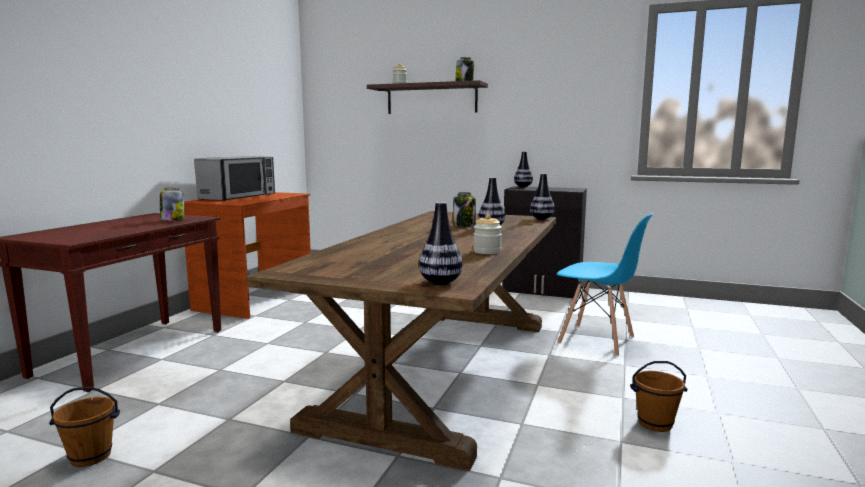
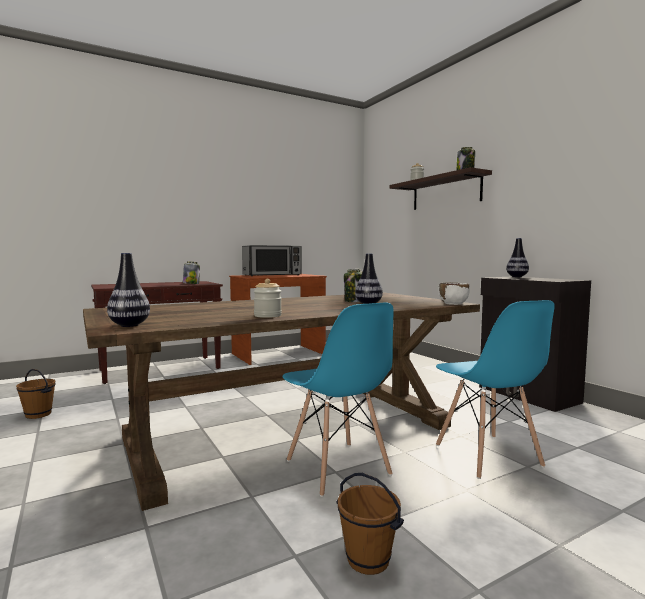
camera: 40 degrees right, 5 degrees down
(533, 381) = (337, 468): none -> blue chair
(541, 218) = (453, 303): vase -> white bowl

